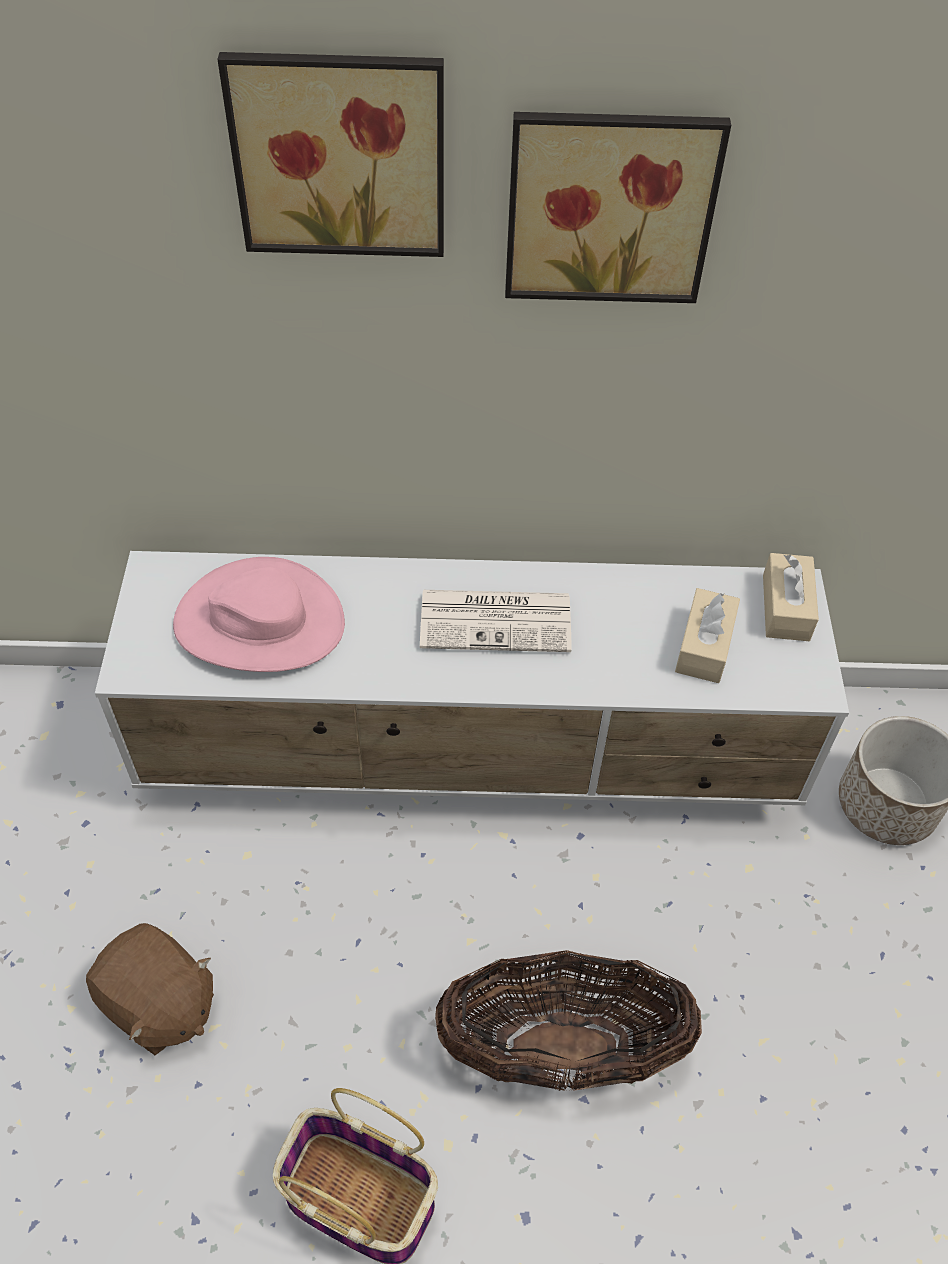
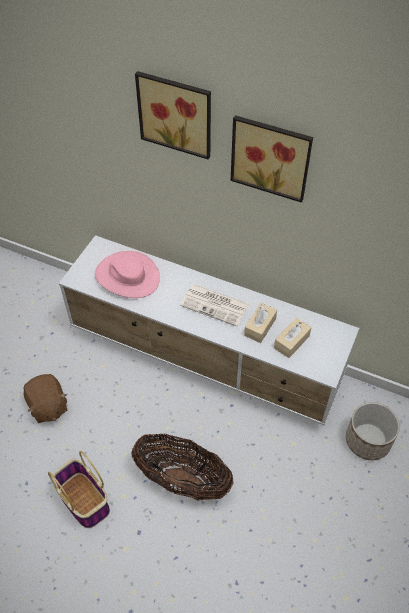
camera: 25 degrees right, 0 degrees up
(785, 607) = (334, 338): beige tissue box -> beige tissue box (260, 327)

